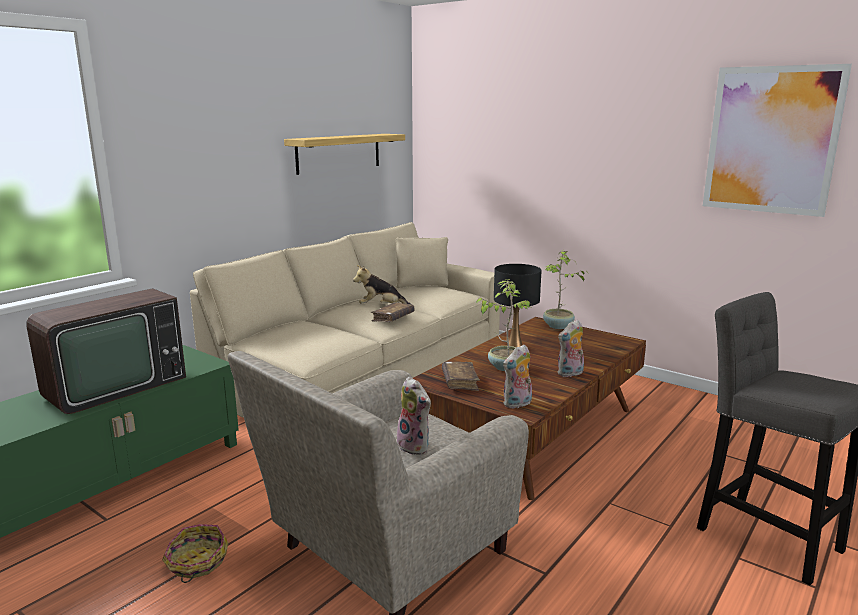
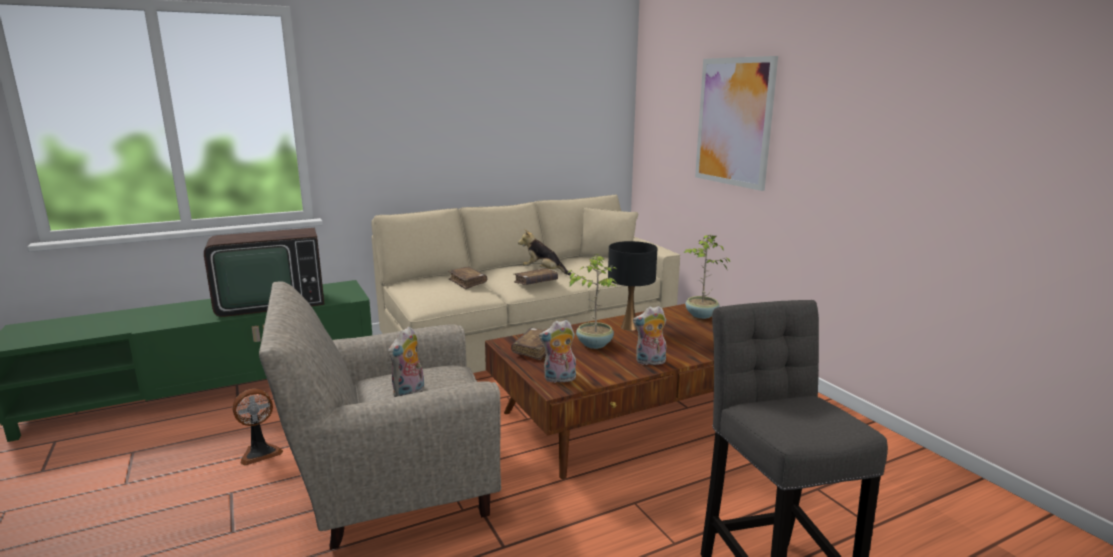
camera: 25 degrees right, 0 degrees up
(196, 562) = (260, 452): basket -> fan
(324, 328) = (467, 282): none -> brown book
(339, 153) = (541, 123): shelf -> none
(416, 446) = (409, 393): plush toy -> plush toy turned 45 degrees clockwise
(771, 140) = (959, 122): picture -> picture (734, 122)

